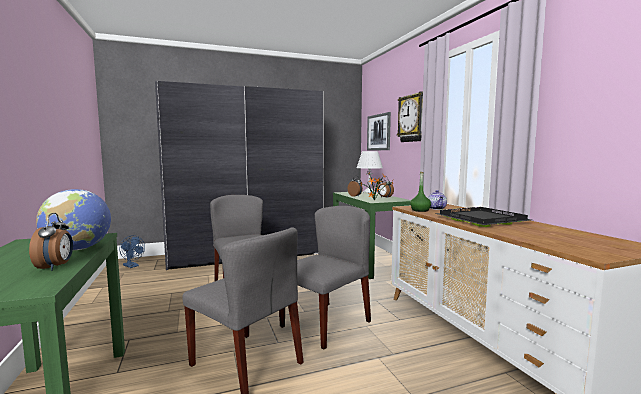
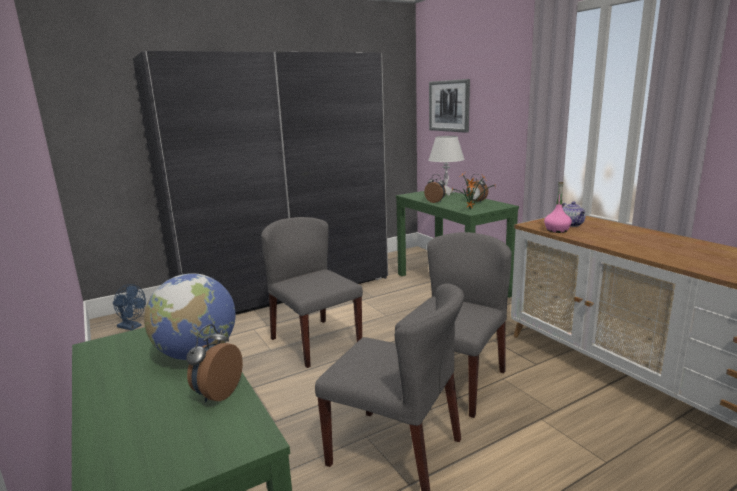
camera: 10 degrees left, 10 degrees up
(56, 267) = (217, 394): alarm clock -> alarm clock turned 135 degrees counterclockwise
(412, 118) = (508, 91): wall clock -> none
(420, 210) = (557, 230): green bottle -> pink bottle
(481, 220) = (645, 243): black tray -> none

